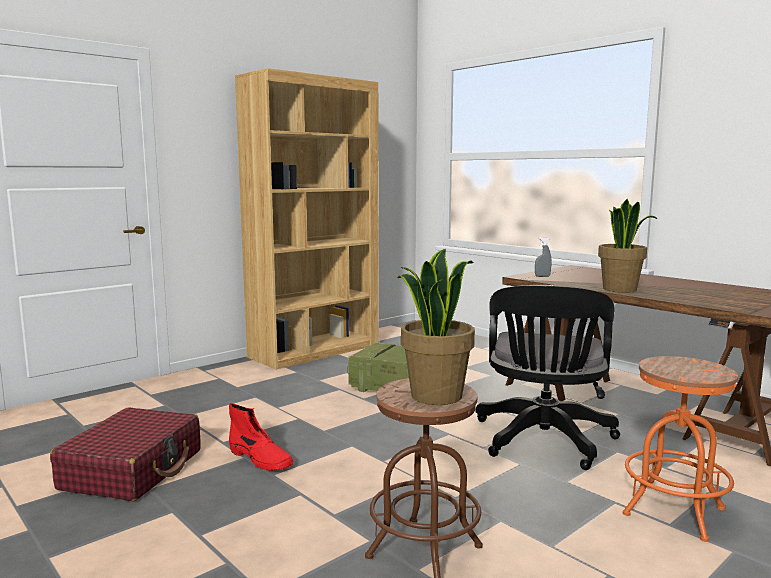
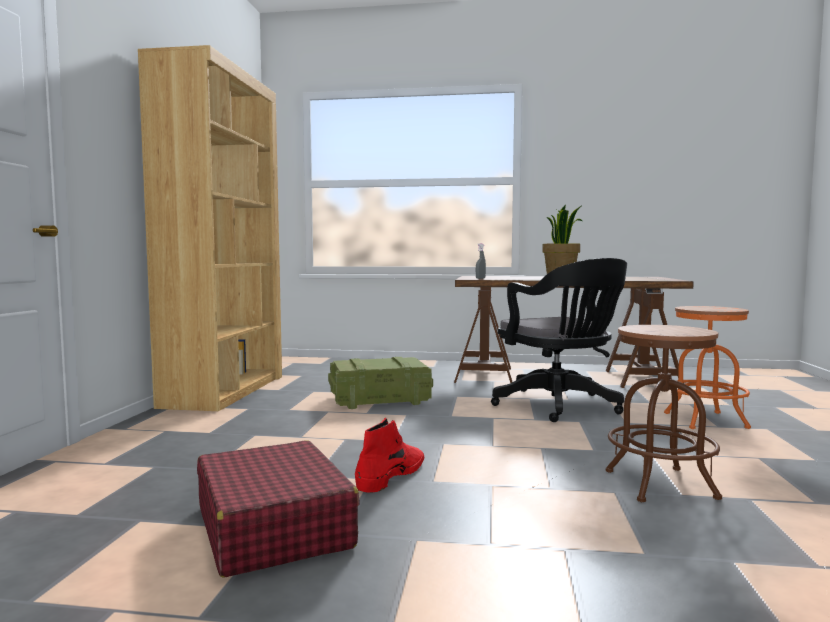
camera: 40 degrees left, 5 degrees down
(261, 459) = (391, 475): red boot -> red boot turned 60 degrees counterclockwise
(435, 395) = (678, 329): potted plant -> none

